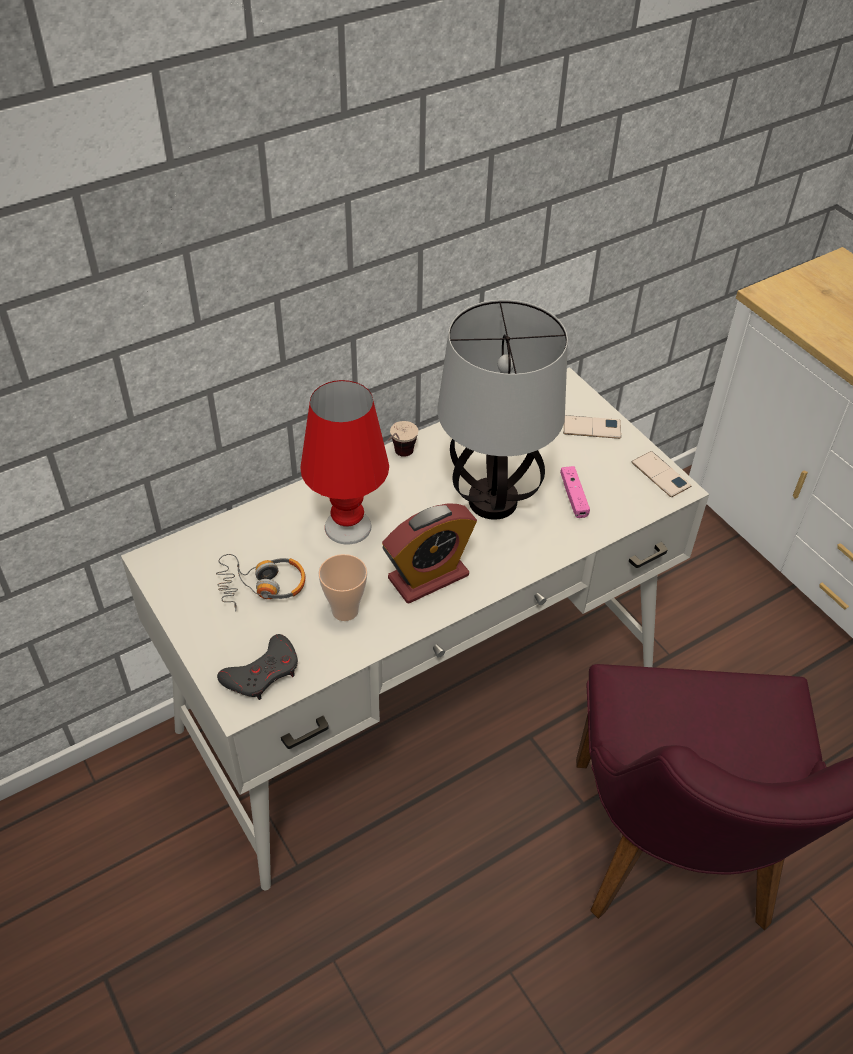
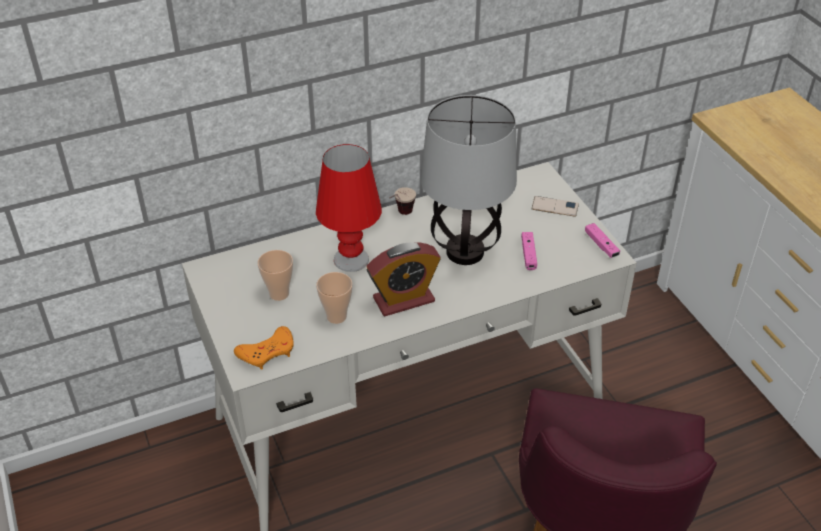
camera: 10 degrees right, 5 degrees down
(262, 586) = (279, 294): headphones -> cup
(263, 673) = (267, 352): grey game controller -> orange game controller
(660, 474) = (601, 245): phone -> pink game controller

